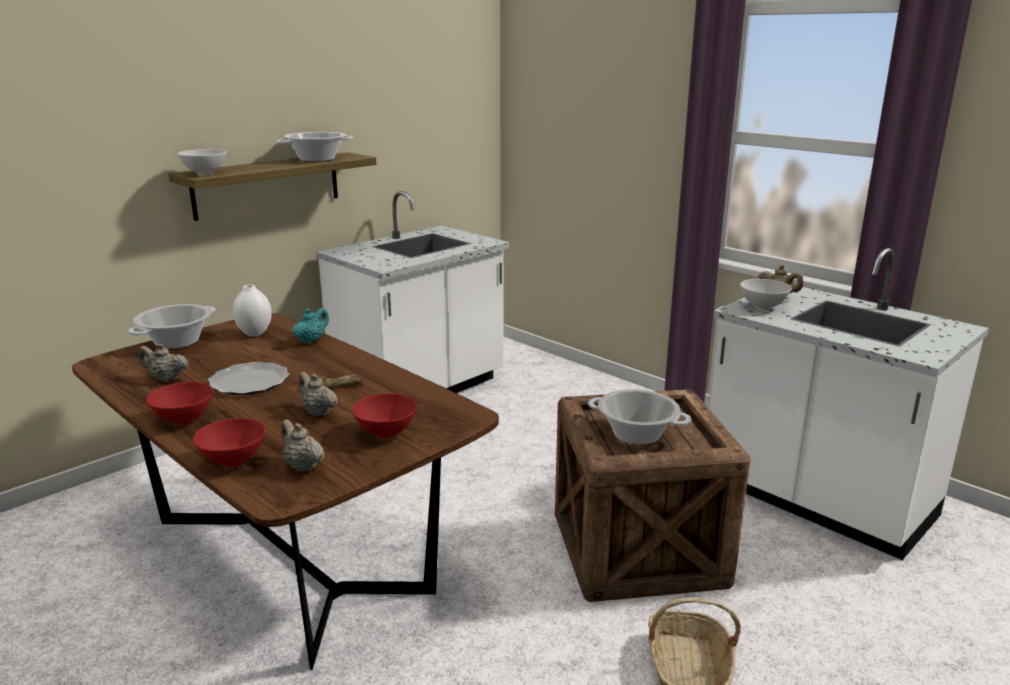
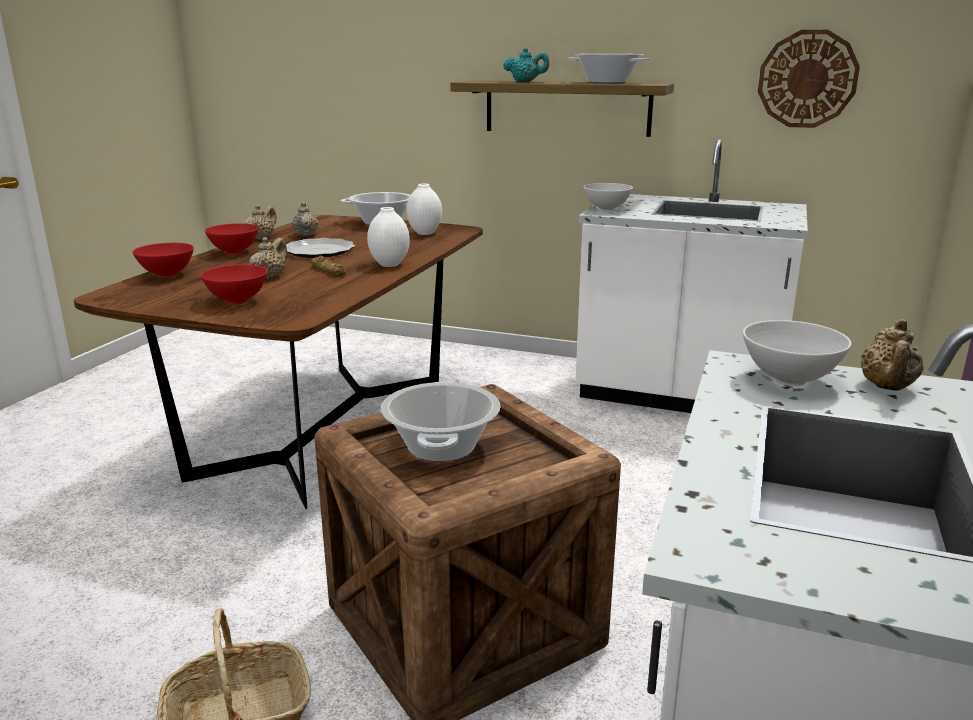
camera: 65 degrees right, 0 degrees up
(204, 174) = (477, 81): white bowl -> white bowl (606, 209)
(302, 466) = (164, 291): beige teapot -> beige teapot (262, 238)
(311, 341) = (428, 248): turquoise teapot -> turquoise teapot (525, 82)
(347, 362) = (389, 265): none -> white vase
(426, 139) = (807, 79): none -> wall clock

